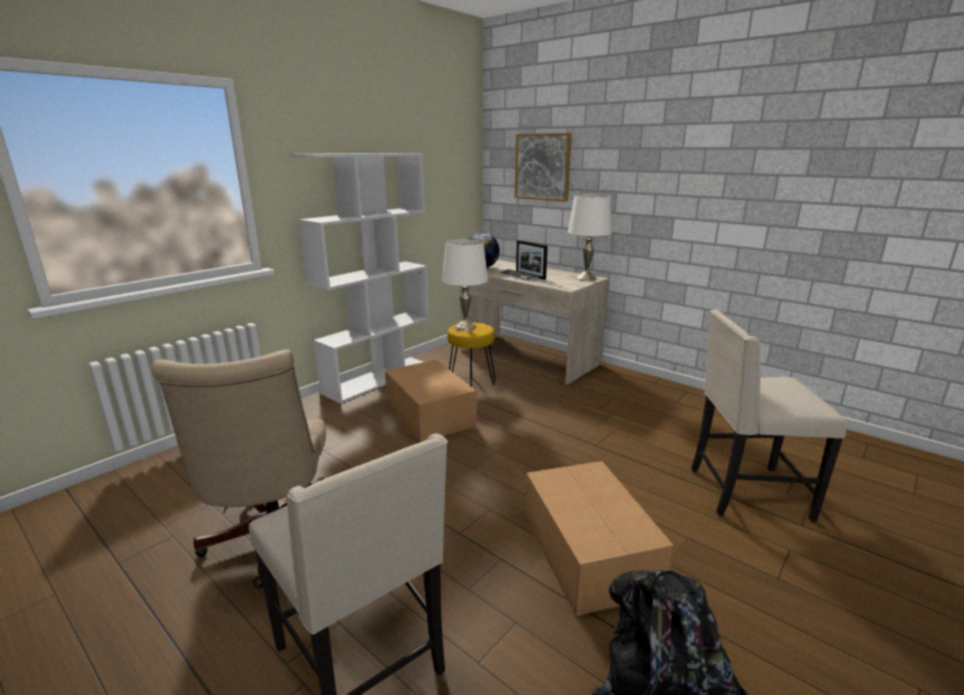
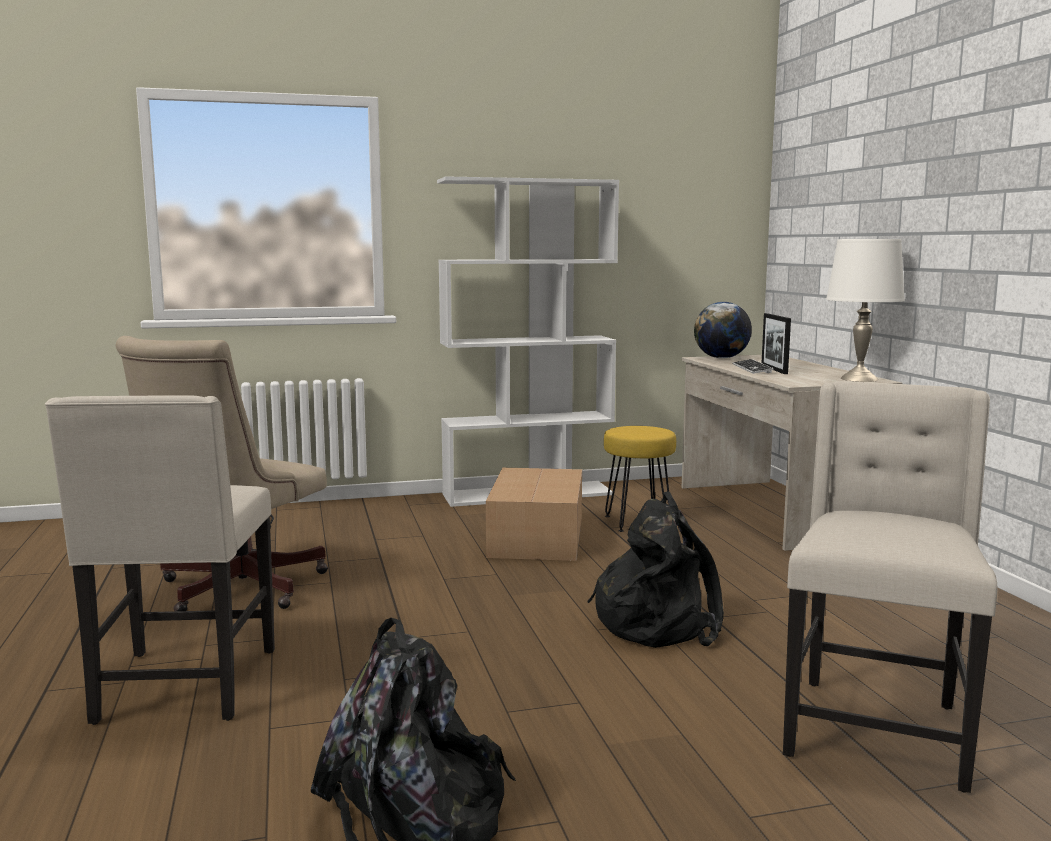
camera: 35 degrees right, 10 degrees down
(465, 327) = (633, 429): white table lamp -> none
(542, 167) = (833, 201): picture -> none
(576, 460) = (657, 623): none -> black backpack
(588, 550) = (524, 698): cardboard box -> none
(745, 492) = (875, 729): beige chair -> beige chair turned 75 degrees clockwise

